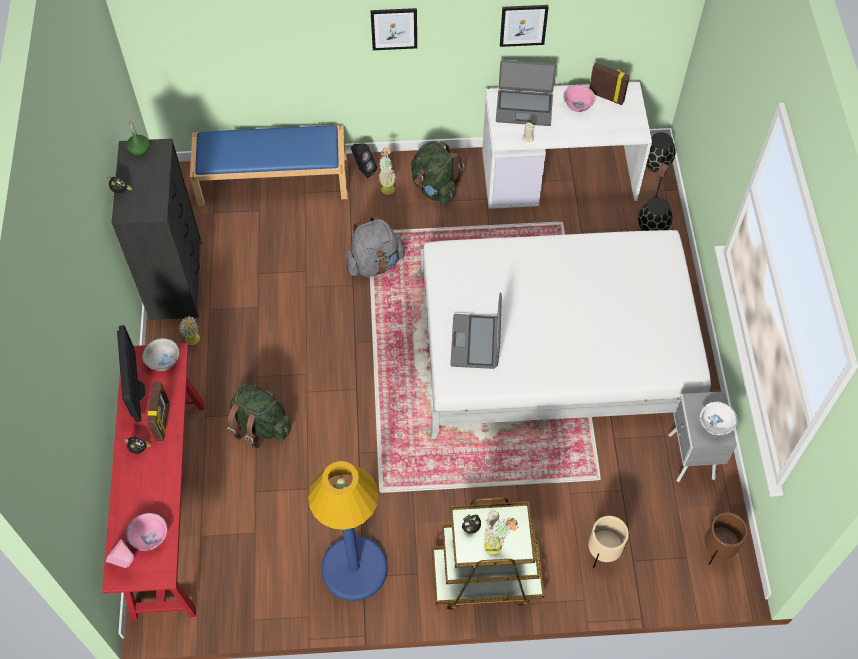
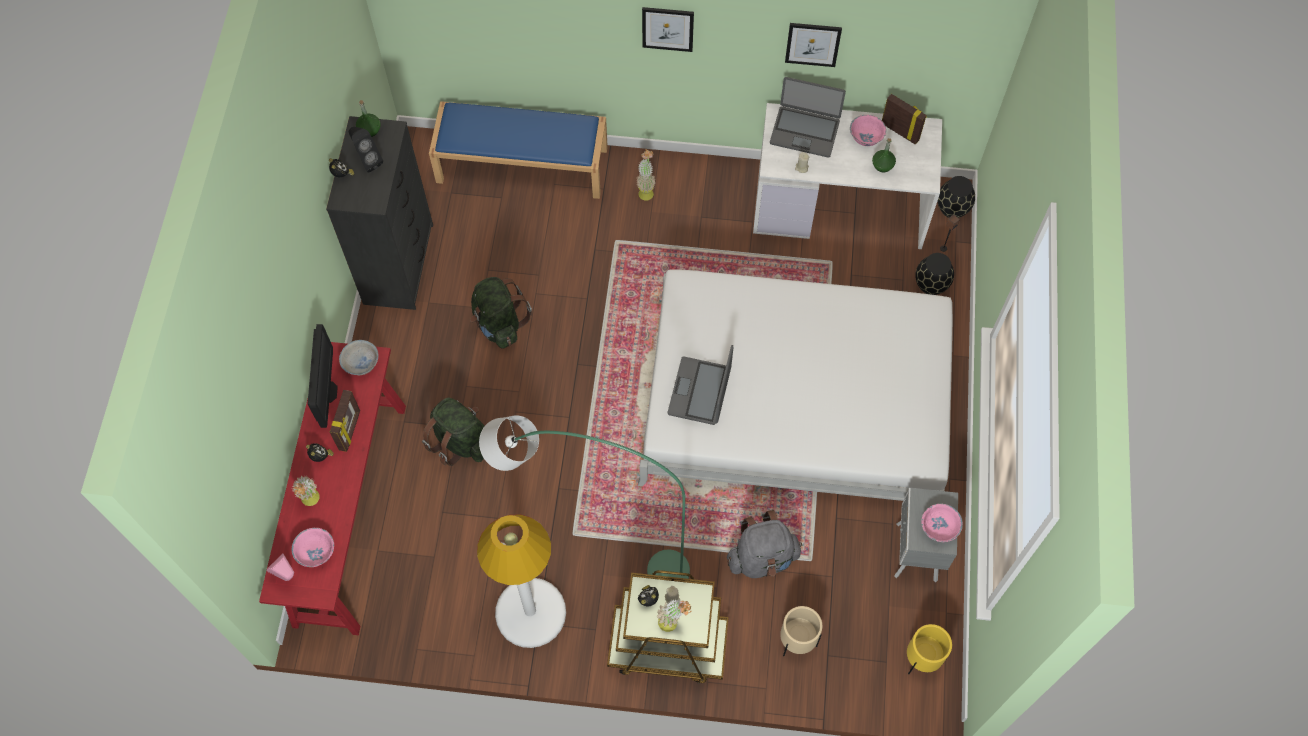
camera: 10 degrees right, 5 degrees up
(194, 341) = (406, 336): potted plant -> potted plant (311, 501)
(354, 568) = (530, 613): blue floor lamp -> white floor lamp
(363, 170) = (623, 168): black speaker -> black speaker (367, 161)
(375, 263) = (616, 278): grey backpack -> grey backpack (762, 558)
(399, 502) = (591, 550): none -> green floor lamp
(435, 188) = (698, 200): green backpack -> green backpack (499, 324)
(597, 125) = (882, 165): none -> green bottle
(715, 424) = (939, 527): white bowl -> pink bowl
(717, 550) = (921, 660): brown planter -> yellow planter

